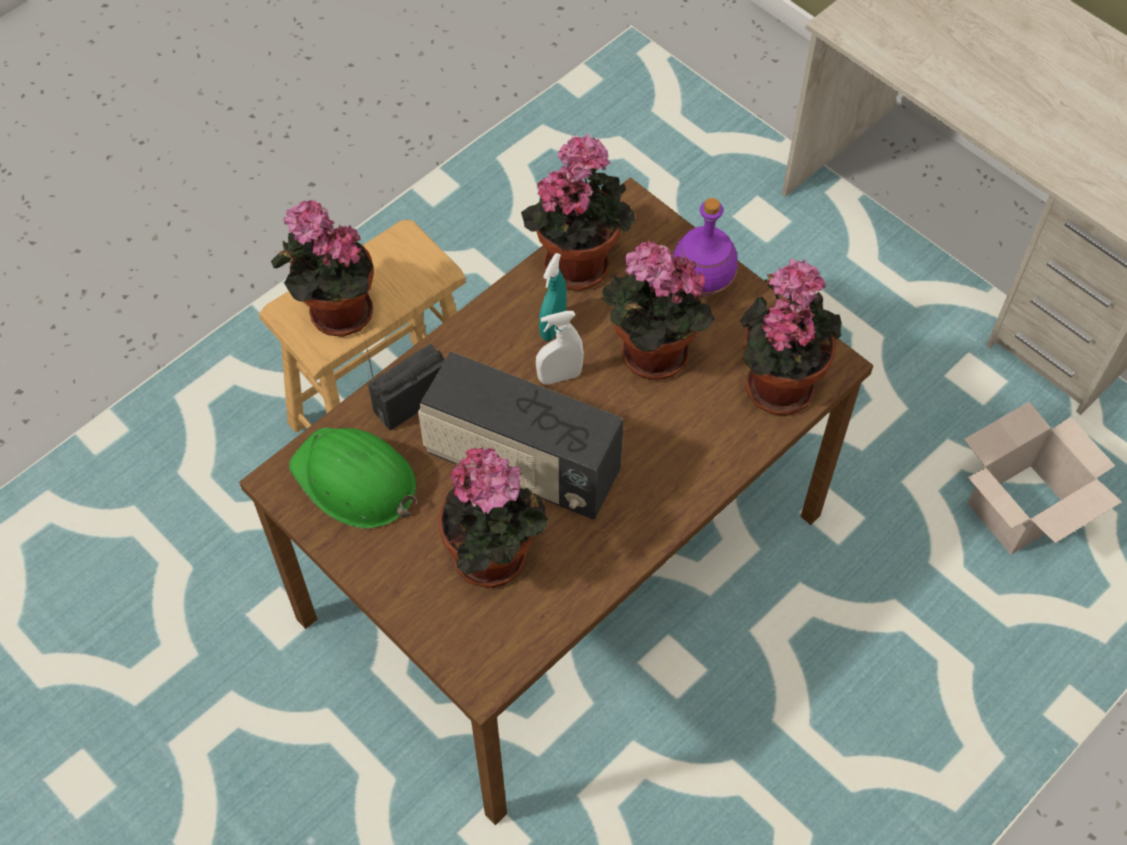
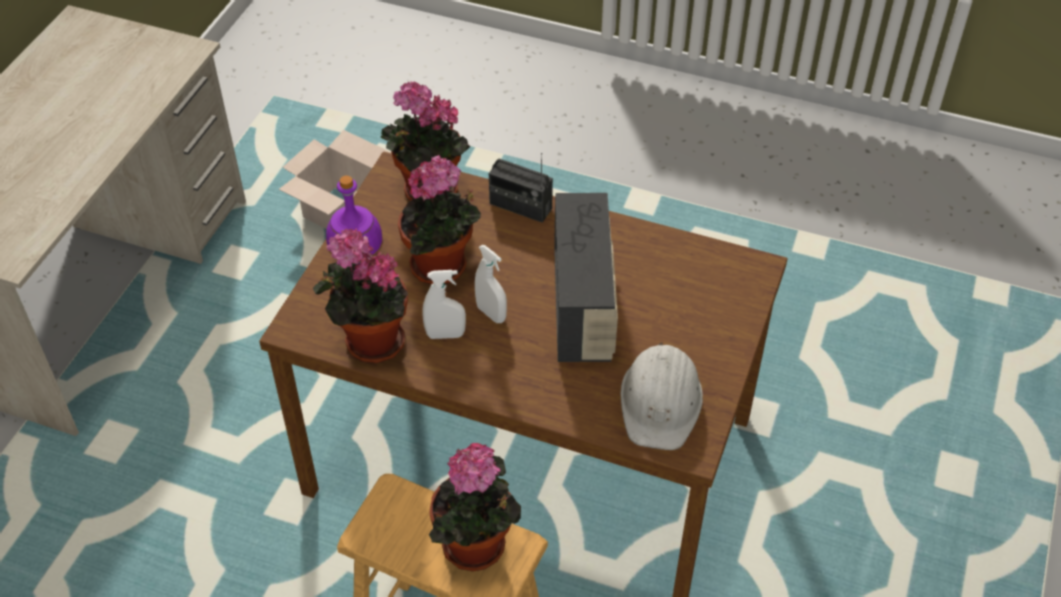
camera: 115 degrees left, 10 degrees down
(355, 480) = (661, 401): green hard hat -> white hard hat
(412, 401) = (568, 396): radio -> radio (520, 206)
(496, 560) = (668, 293): potted plant -> none
(553, 326) = (445, 335): turquoise spray bottle -> white spray bottle

